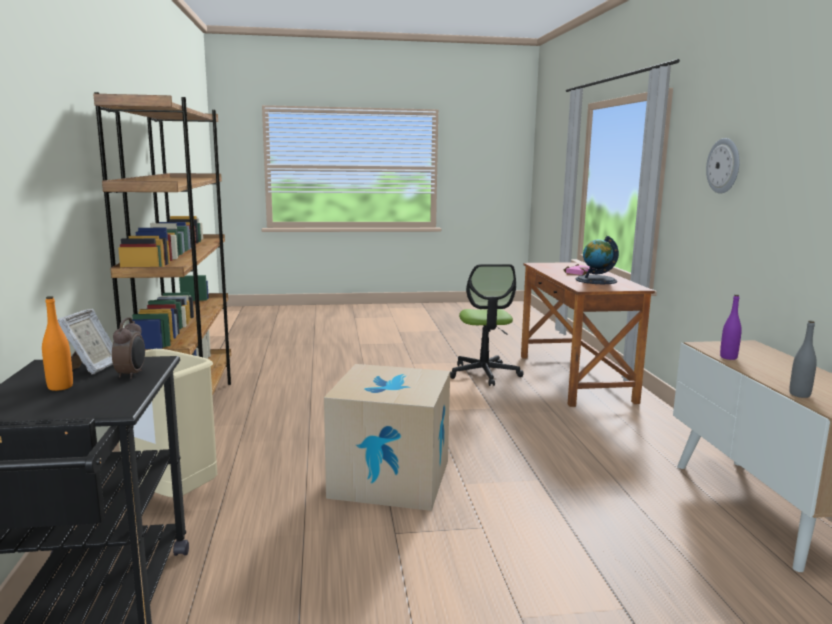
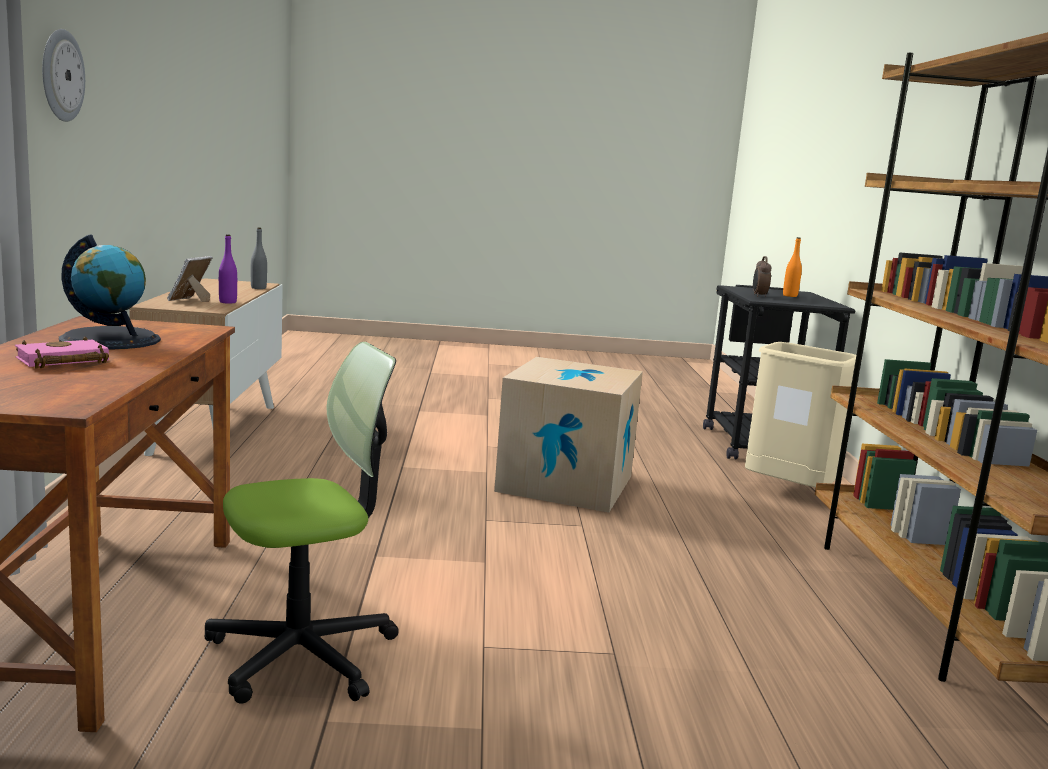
camera: 175 degrees left, 0 degrees up
(93, 368) = (794, 300): picture frame -> picture frame (190, 301)
(484, 374) = (303, 654): office chair -> office chair turned 60 degrees clockwise

